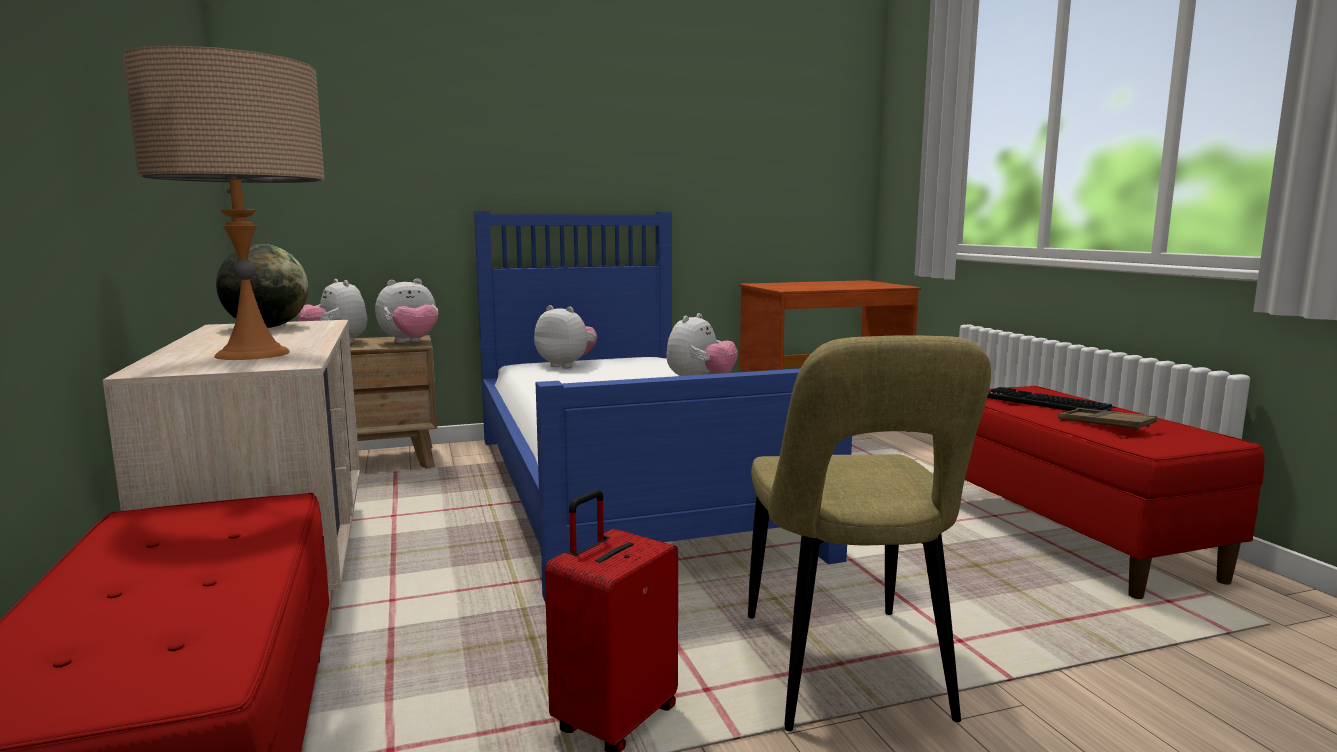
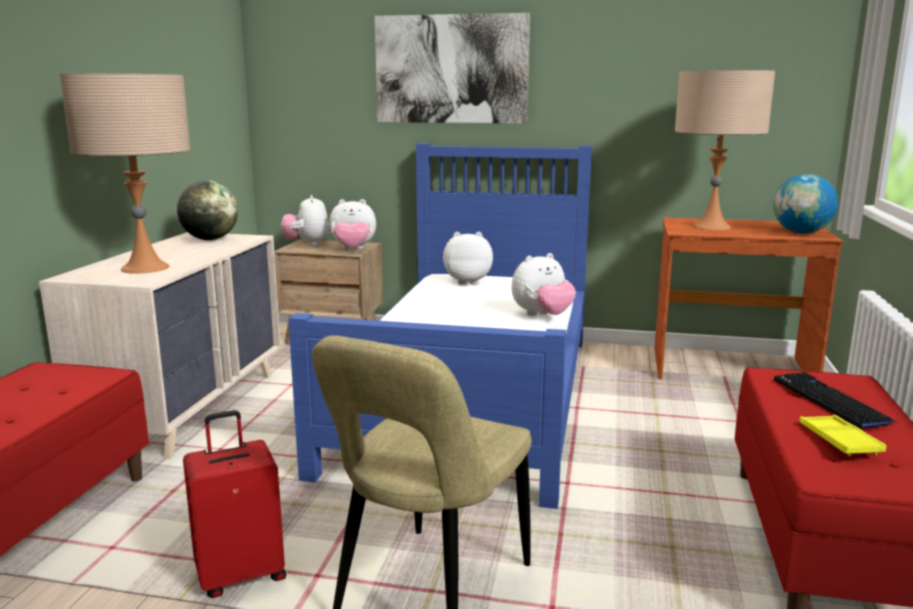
camera: 30 degrees right, 5 degrees up
(509, 126) = (451, 69): none -> picture
(567, 365) = (467, 281): plush toy -> plush toy turned 60 degrees counterclockwise
(801, 286) = (711, 227): none -> beige table lamp
(879, 285) = (801, 233): none -> globe
(1105, 425) = (839, 440): brown tray -> yellow tray

